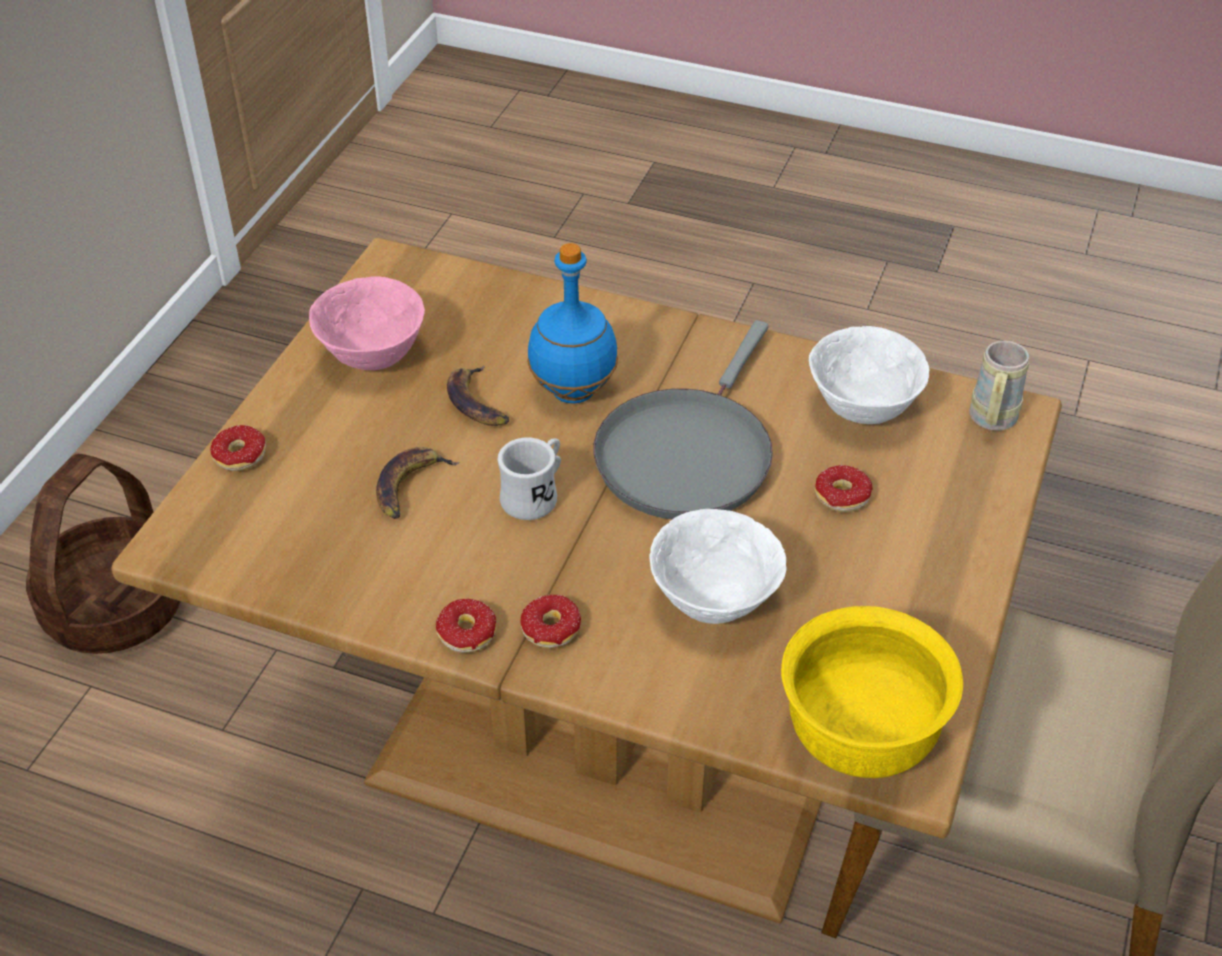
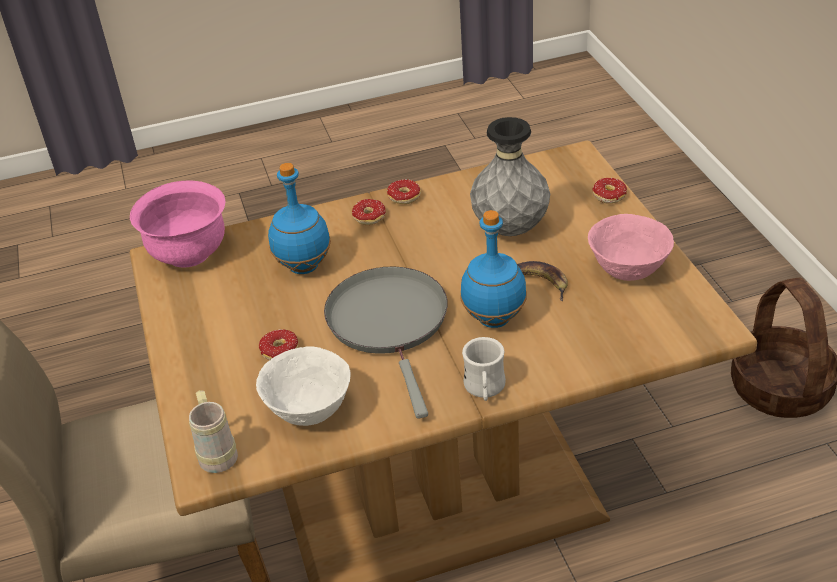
camera: 145 degrees right, 5 degrees down
(410, 487) = (510, 229): banana -> grey vase
(535, 496) = (445, 259): white mug -> white mug (484, 389)
(714, 603) = (303, 266): white bowl -> blue bottle
(859, 738) = (189, 254): yellow bowl -> pink bowl

